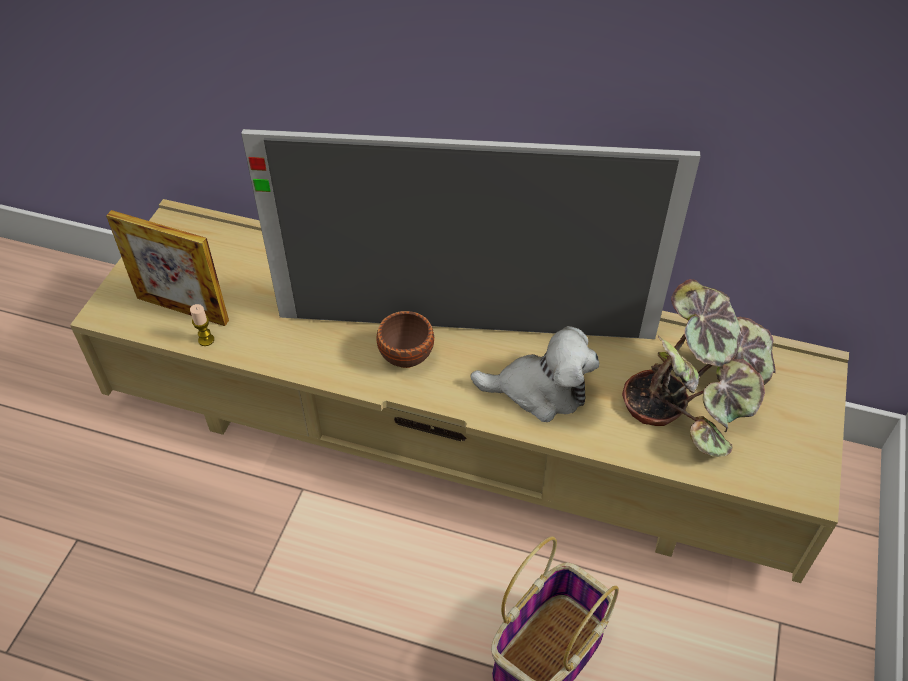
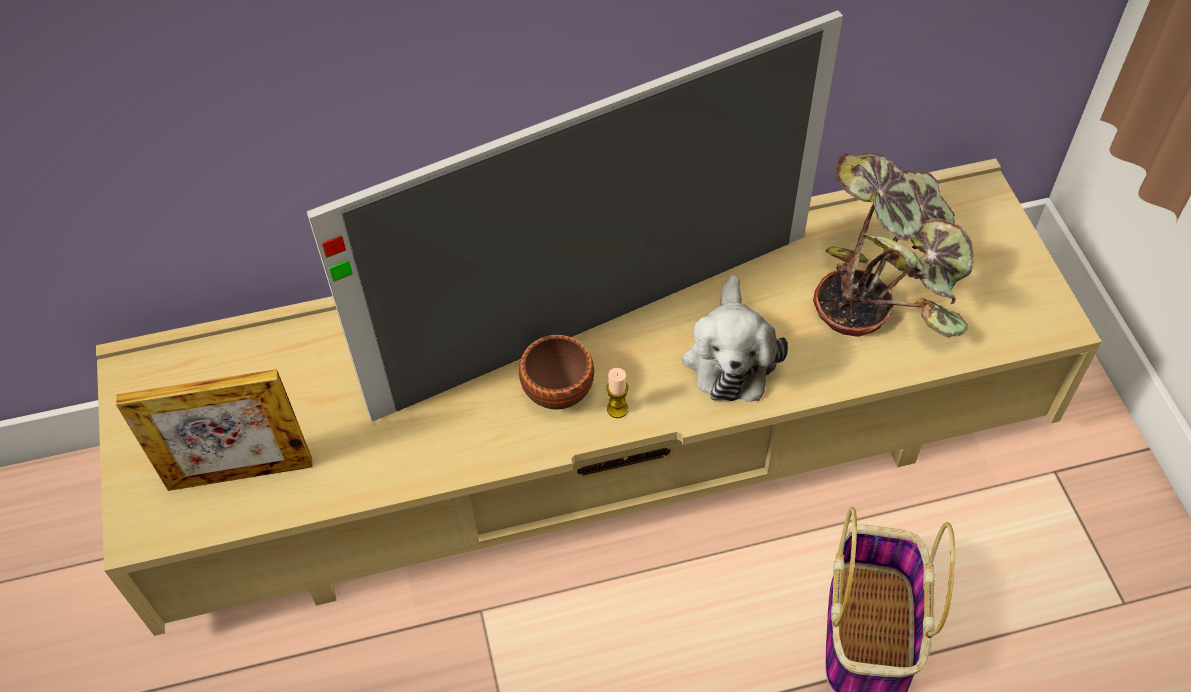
camera: 30 degrees left, 5 degrees up
(206, 340) = (303, 496): candle -> candle (617, 409)
(540, 390) = (730, 355): plush toy -> plush toy turned 120 degrees clockwise

